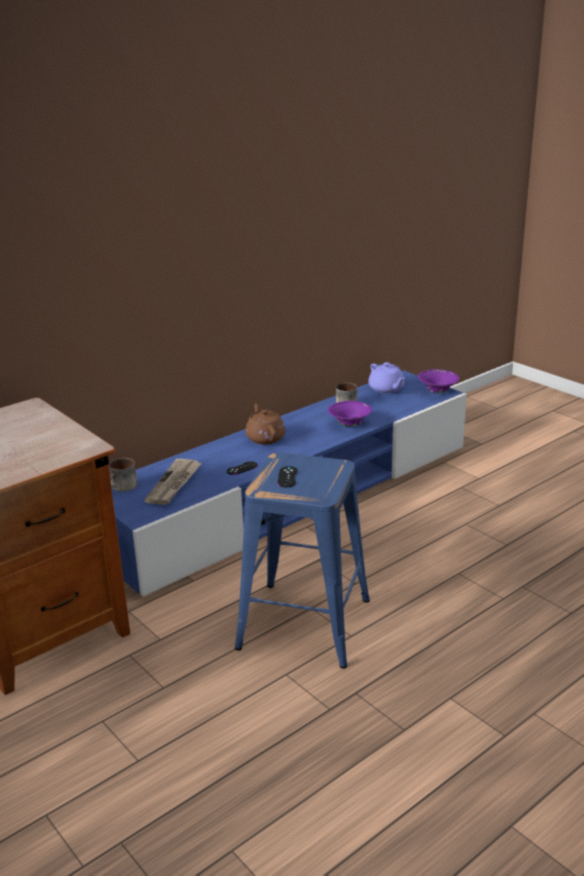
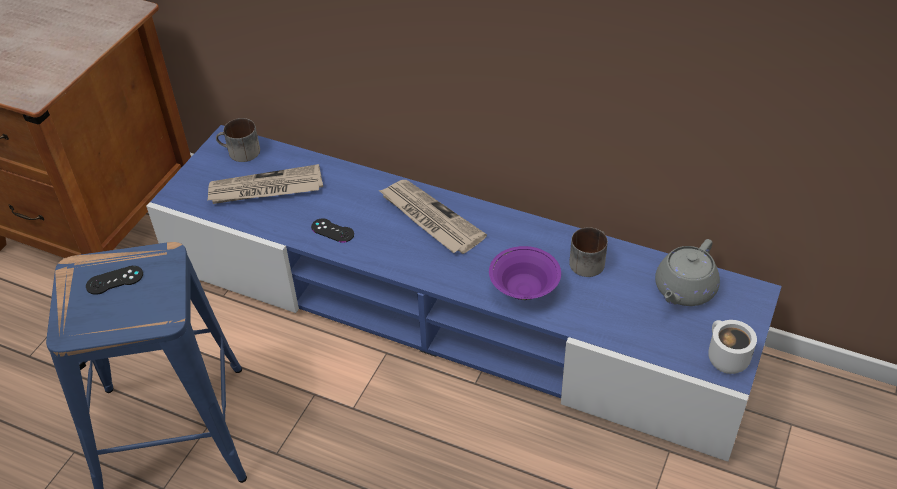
camera: 65 degrees right, 20 degrees up
(265, 438) = (430, 219): brown teapot -> newspaper
(386, 389) = (684, 290): purple teapot -> grey teapot
(437, 391) = (724, 357): purple bowl -> white mug

